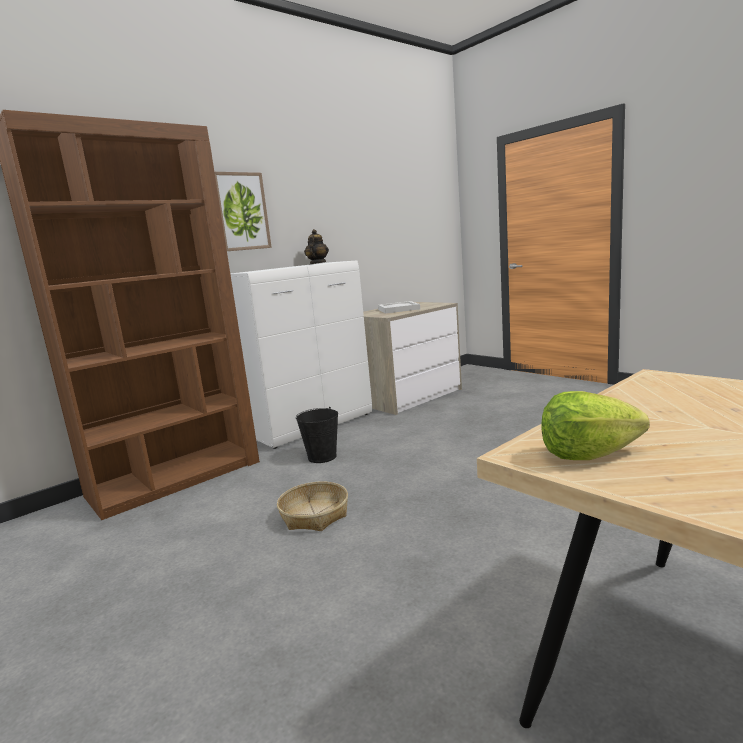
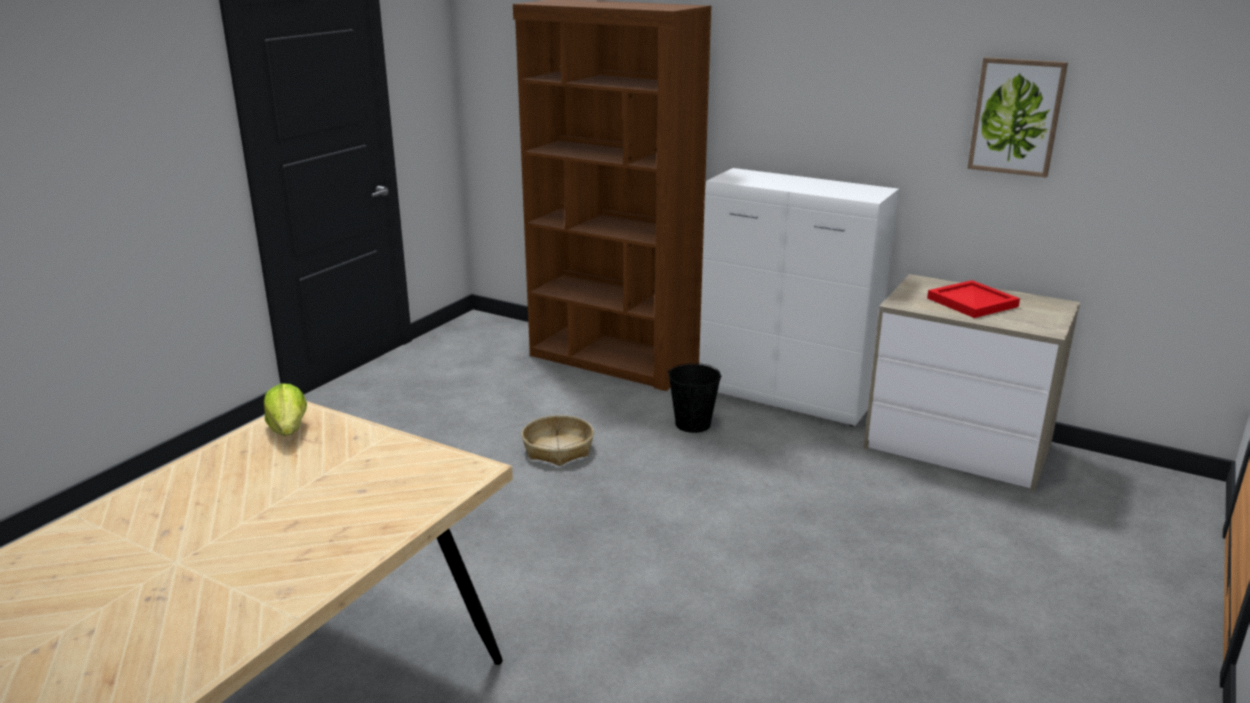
camera: 70 degrees right, 10 degrees up
(241, 212) = (778, 93): picture -> picture (1016, 117)
(317, 263) = (855, 187): teapot -> none
(398, 309) = (970, 302): white tray -> red tray

